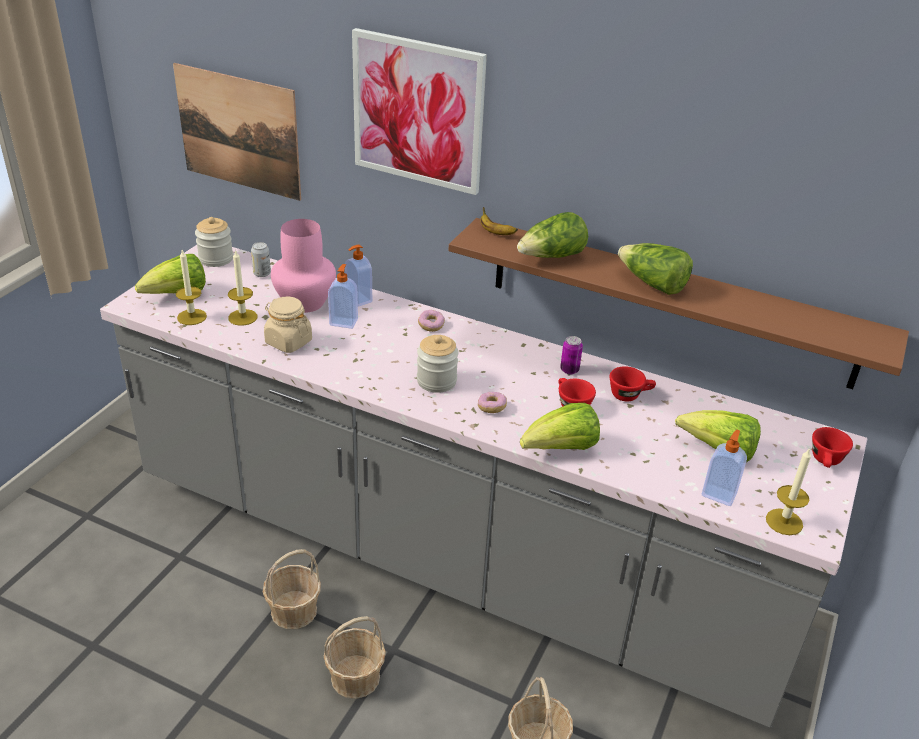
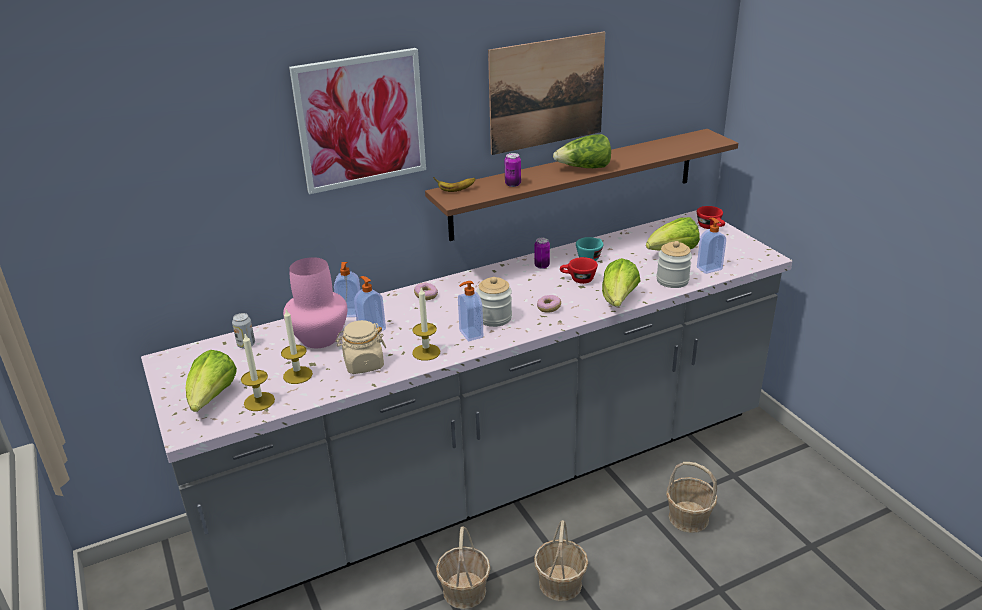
camera: 50 degrees left, 5 degrees down
(216, 259) = (185, 360): jar -> jar (672, 280)
(238, 131) = (164, 222): picture -> picture (547, 93)
(393, 378) = (470, 334): none -> soap dispenser
(552, 257) = (513, 184): lettuce -> can
(630, 395) = (590, 257): red cup -> turquoise cup
(784, 522) = (748, 260): candle -> candle (426, 352)

